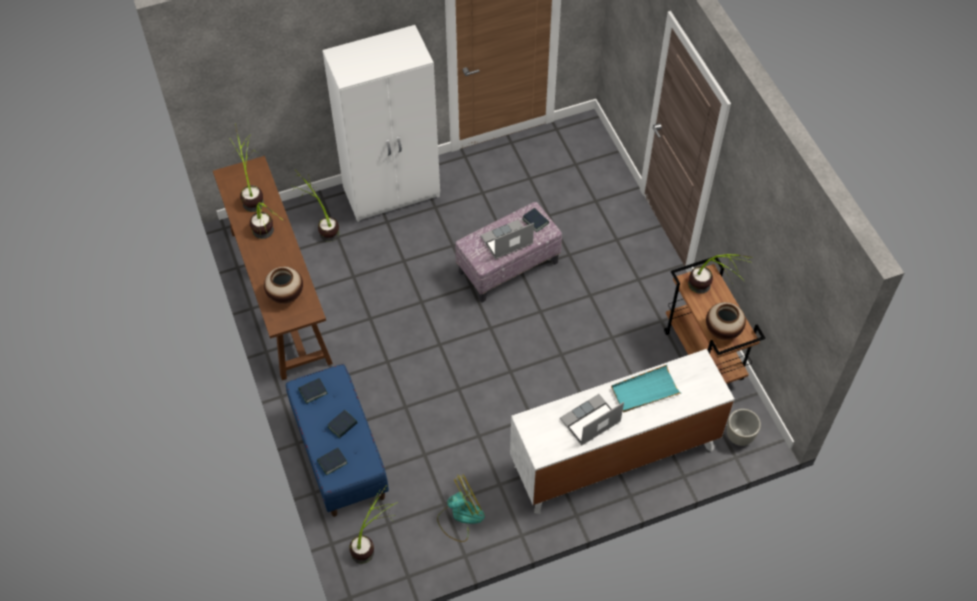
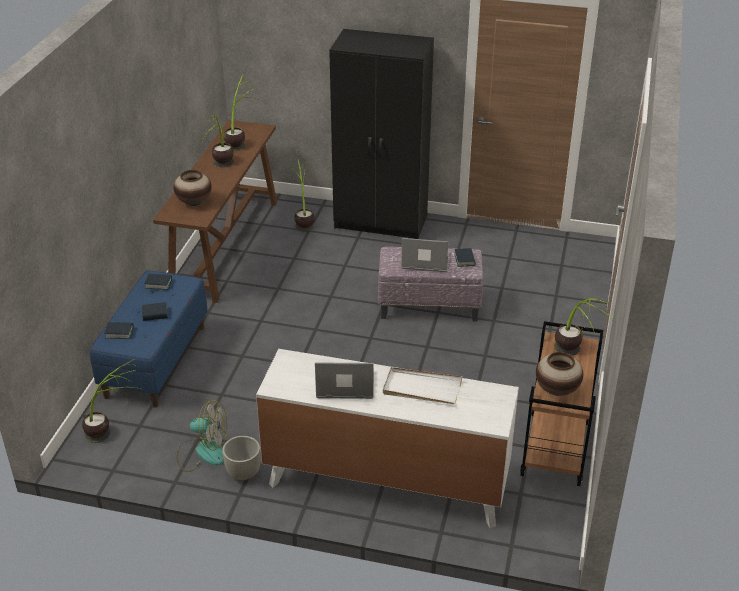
camera: 35 degrees right, 20 degrees down
(392, 193) = (381, 222): white wardrobe -> black wardrobe
(645, 391) = (422, 388): turquoise tray -> white tray
(739, 437) = (532, 531): grey planter -> grey planter (243, 473)

